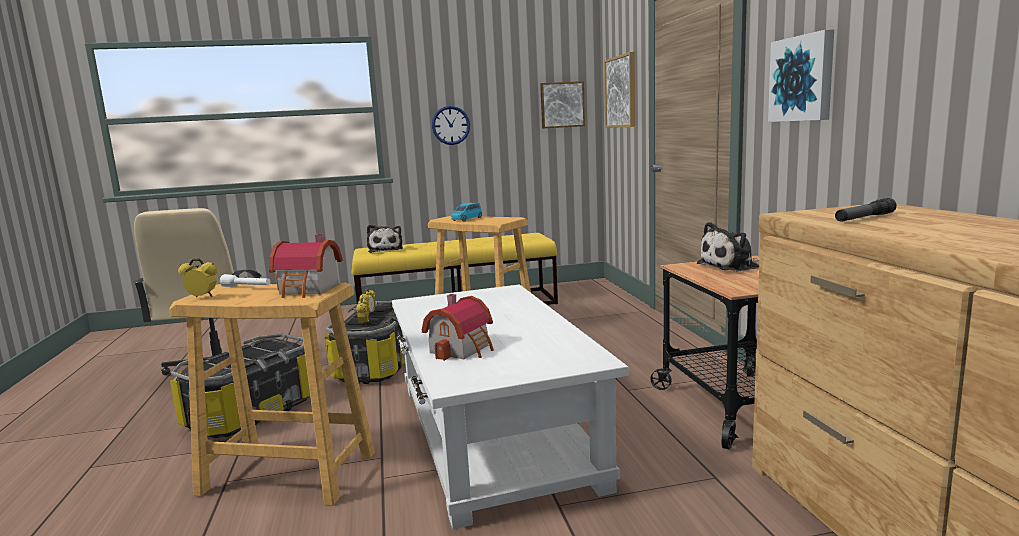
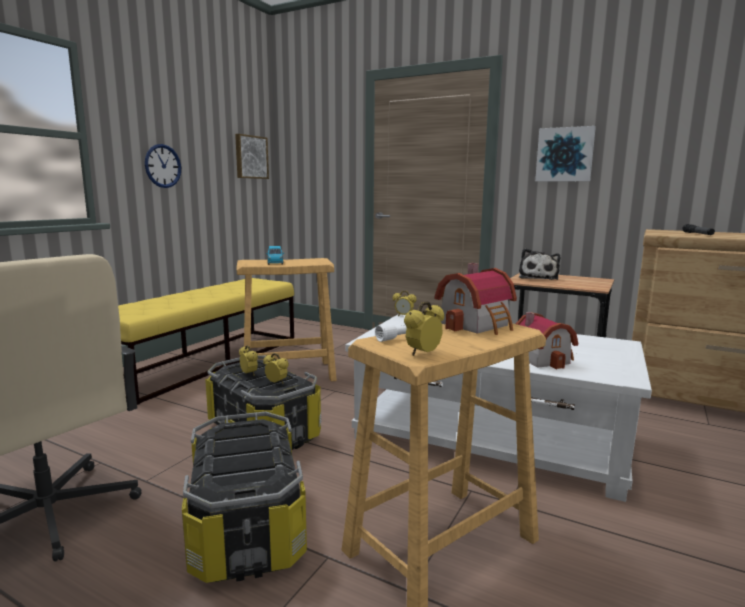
camera: 50 degrees left, 0 degrees up
(385, 249) = (136, 308): plush toy -> none
(512, 287) = (404, 316): none -> alarm clock
(621, 92) = (316, 151): picture -> none

